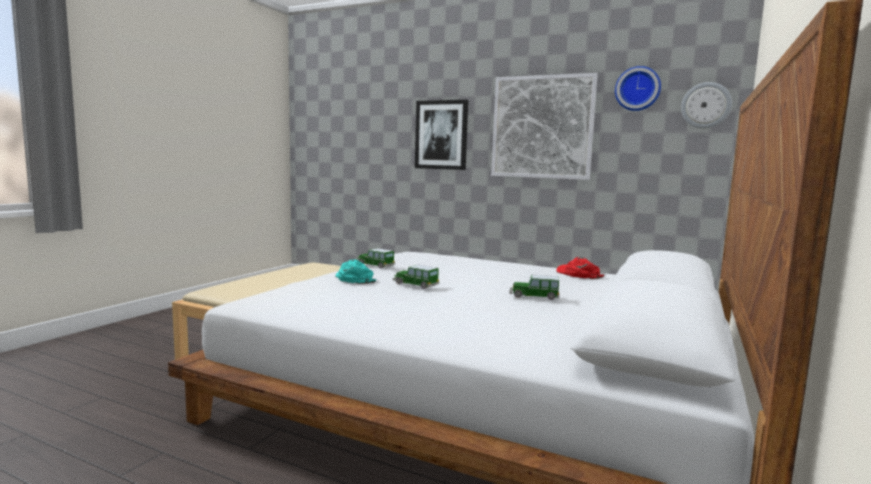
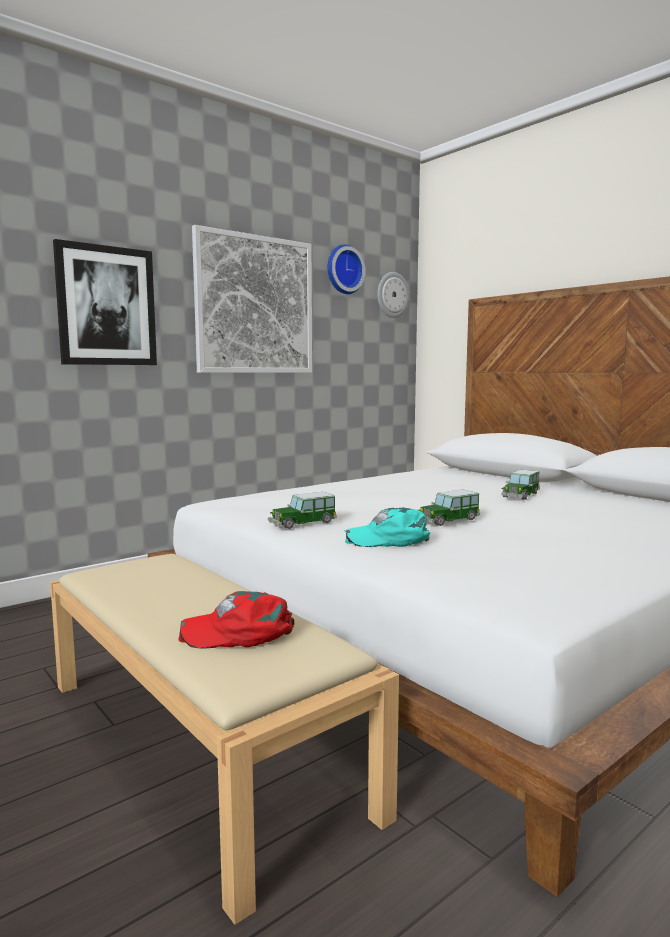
camera: 65 degrees left, 0 degrees up
(578, 274) = (421, 475): red cap -> red cap (240, 633)

